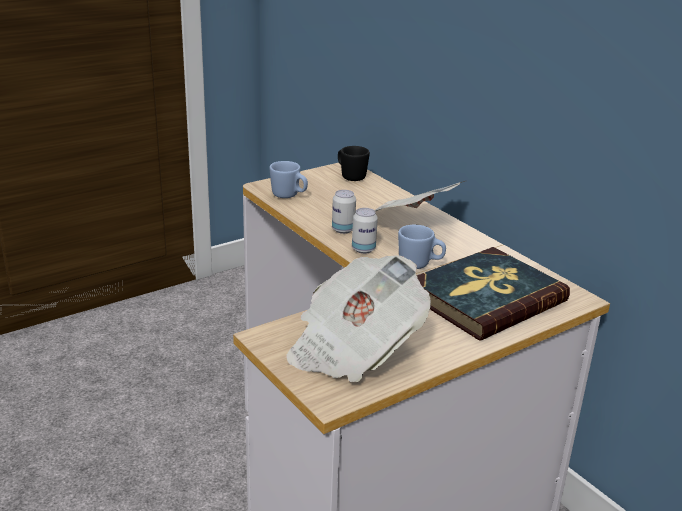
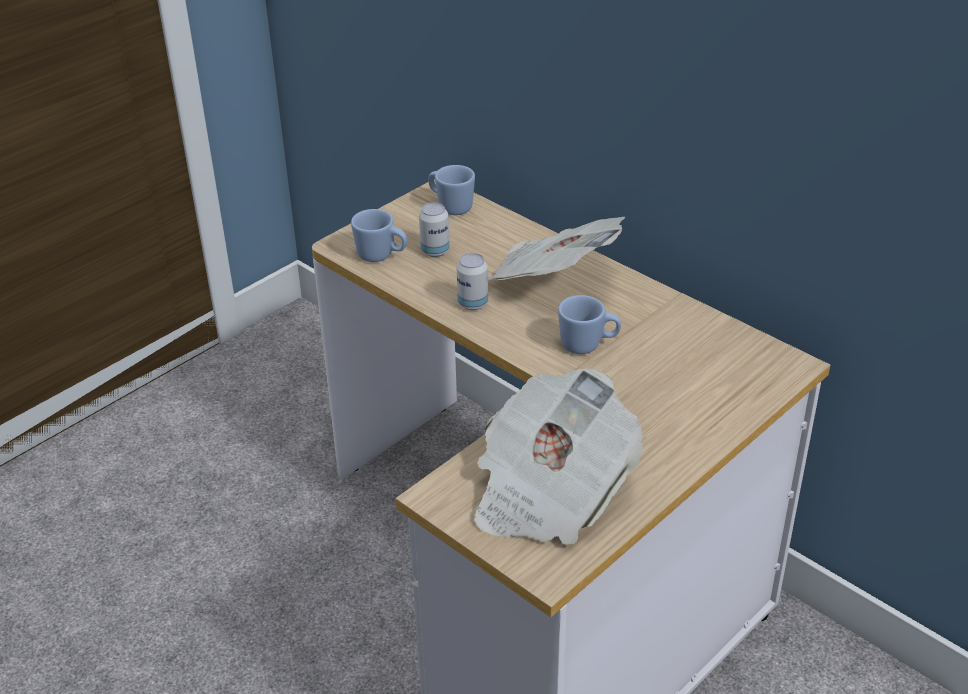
camera: 10 degrees left, 10 degrees up
(350, 176) = (450, 206): black mug -> blue mug
(363, 249) = (509, 332): can -> can (435, 251)
(485, 298) = (683, 384): book -> none

